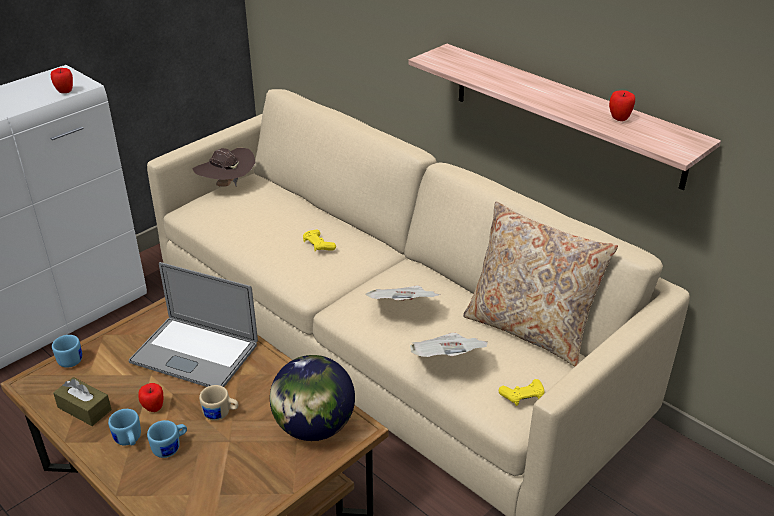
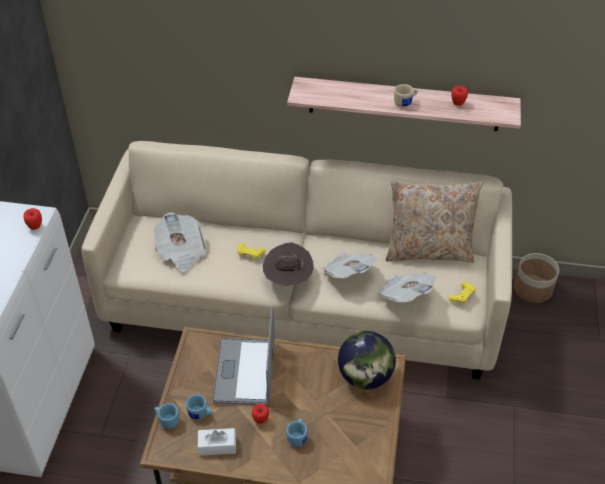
camera: 35 degrees left, 10 degrees up
(84, 409) = (217, 446): brown tissue box -> white tissue box
(128, 441) = (268, 448): blue mug -> blue mug (200, 414)
(194, 353) = (245, 371): laptop -> laptop turned 105 degrees clockwise
(221, 414) = (304, 400): beige mug -> beige mug (405, 103)
(226, 185) = (130, 236): brown hat -> brown hat (288, 280)
(254, 216) = (181, 252): none -> newspaper
(700, 476) = (533, 289): none -> planter

